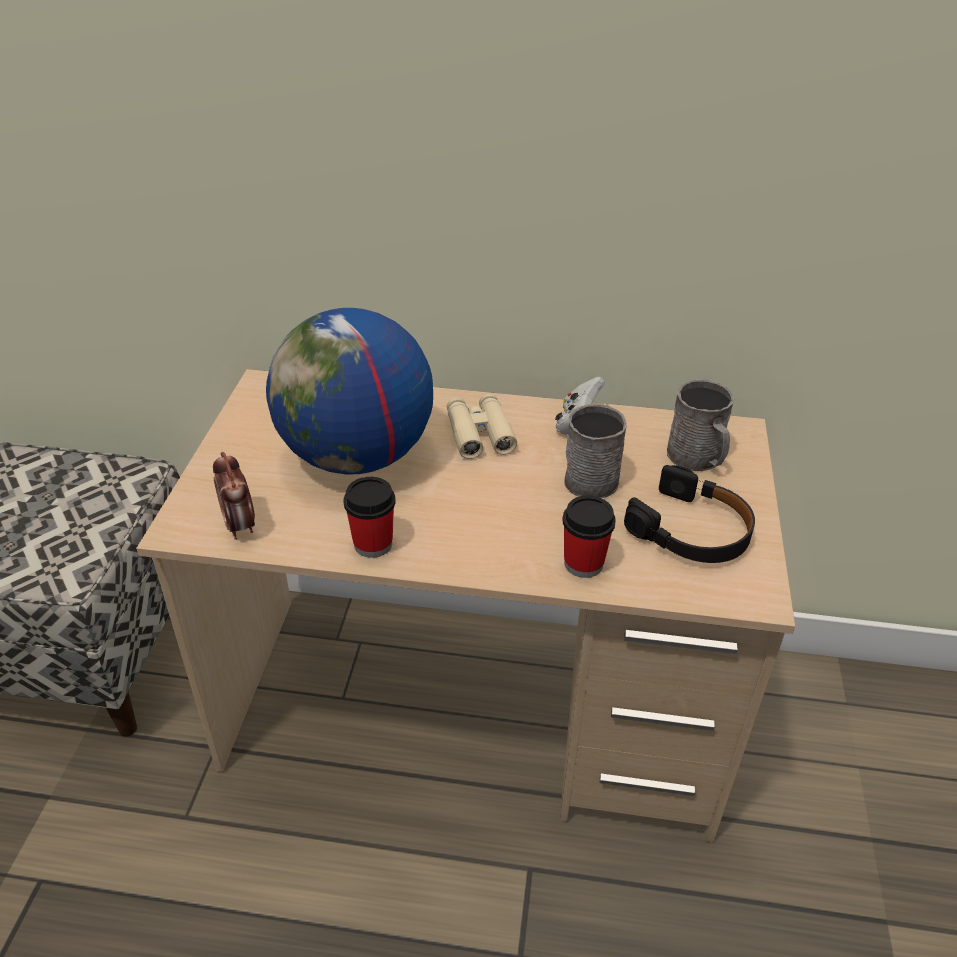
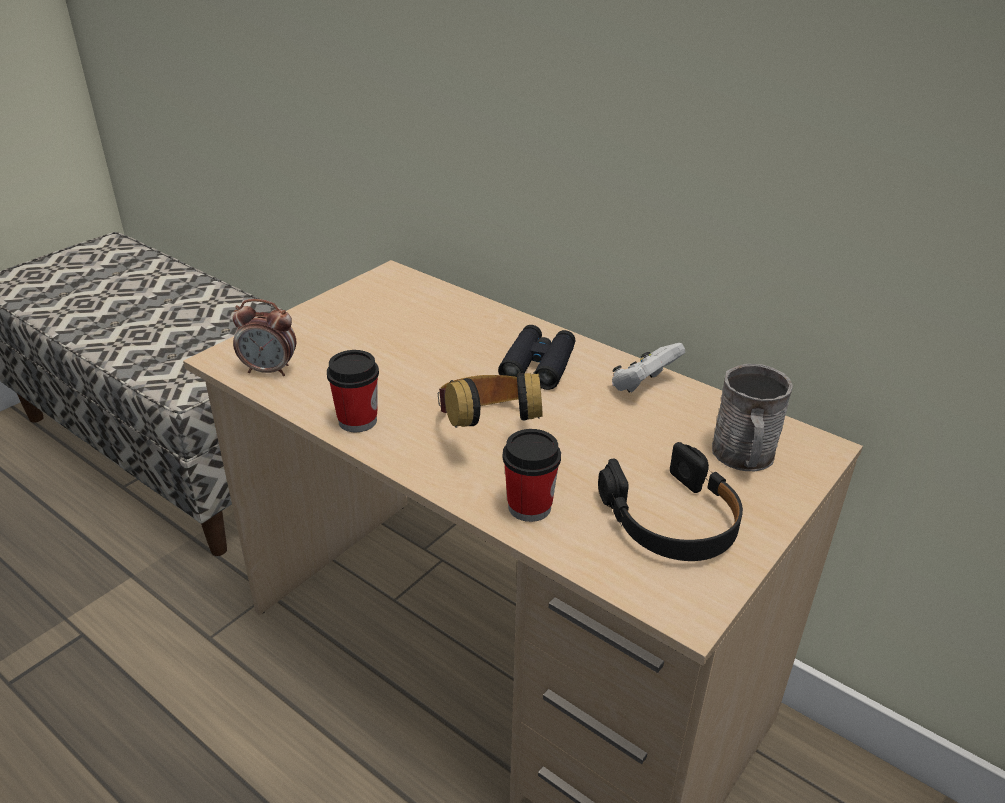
camera: 30 degrees right, 5 degrees down
(240, 525) = (270, 370): alarm clock -> alarm clock turned 90 degrees counterclockwise
(356, 457) = (412, 350): globe -> none
(479, 434) = (538, 365): beige binoculars -> black binoculars
(492, 509) = (488, 430): none -> headphones
(592, 476) = (614, 435): grey mug -> none

